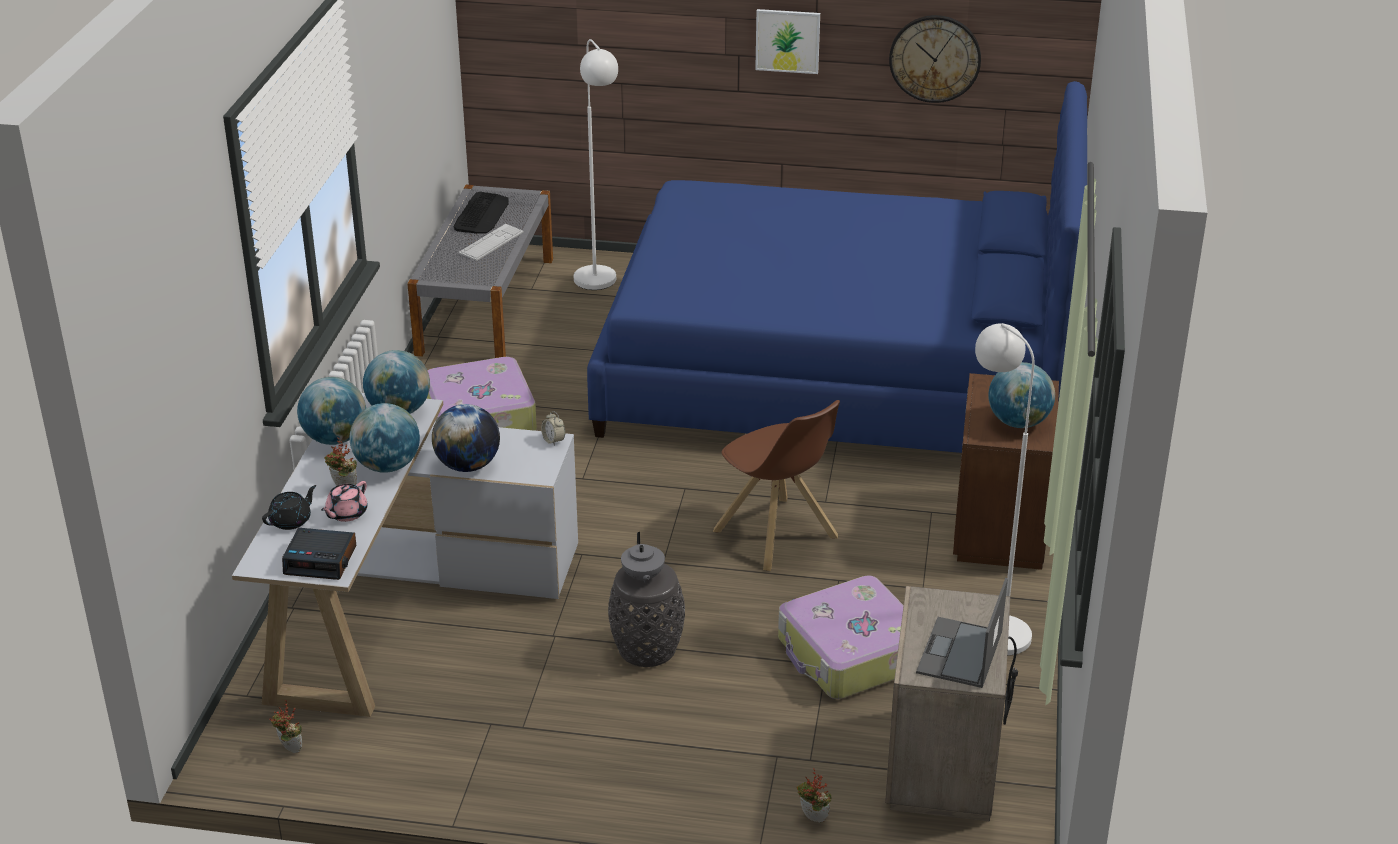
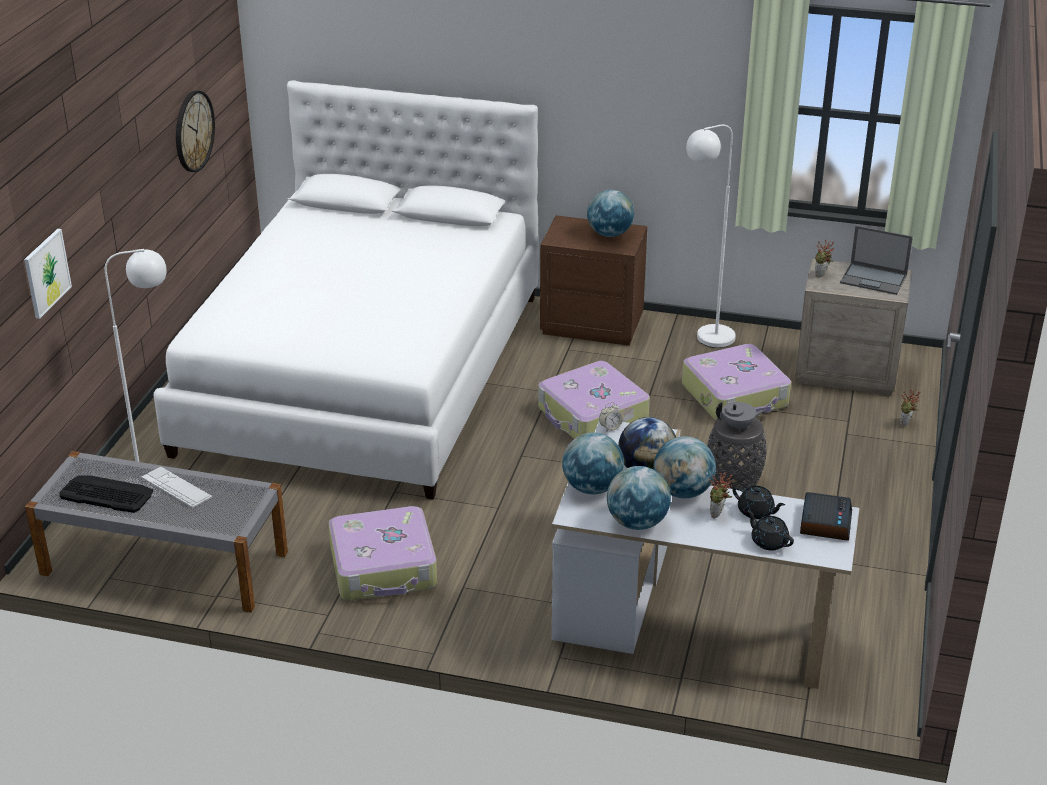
camera: 85 degrees left, 0 degrees up
(289, 750) = (873, 668): potted plant -> potted plant (821, 276)
(346, 513) = (756, 512): pink teapot -> black teapot
(777, 535) = (592, 416): brown chair -> suitcase
(787, 41) = (133, 180): picture -> picture (46, 273)
(838, 374) = (365, 371): blue bed -> white bed

